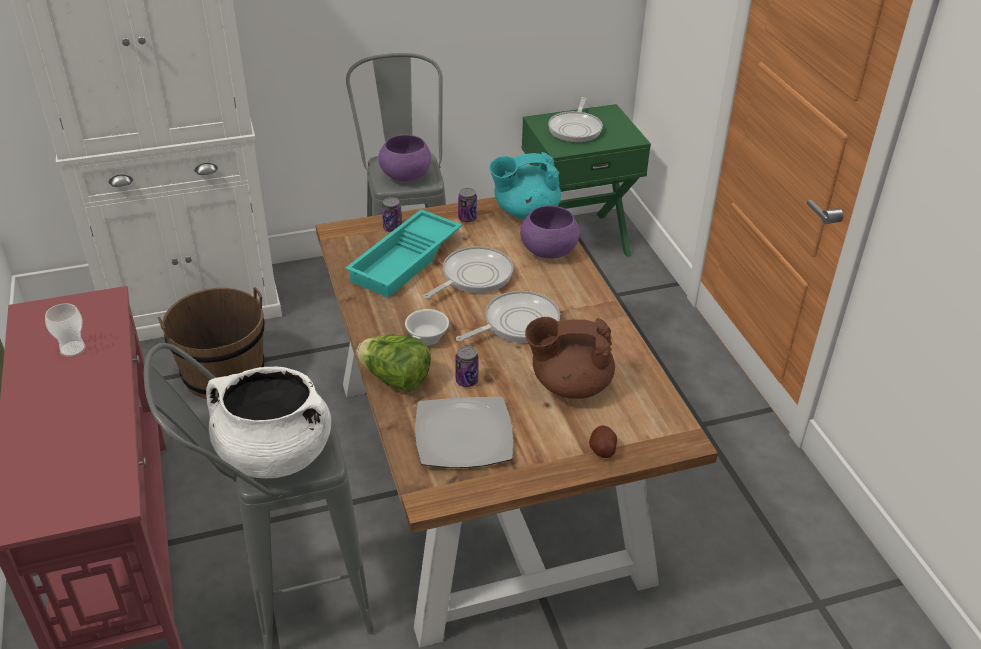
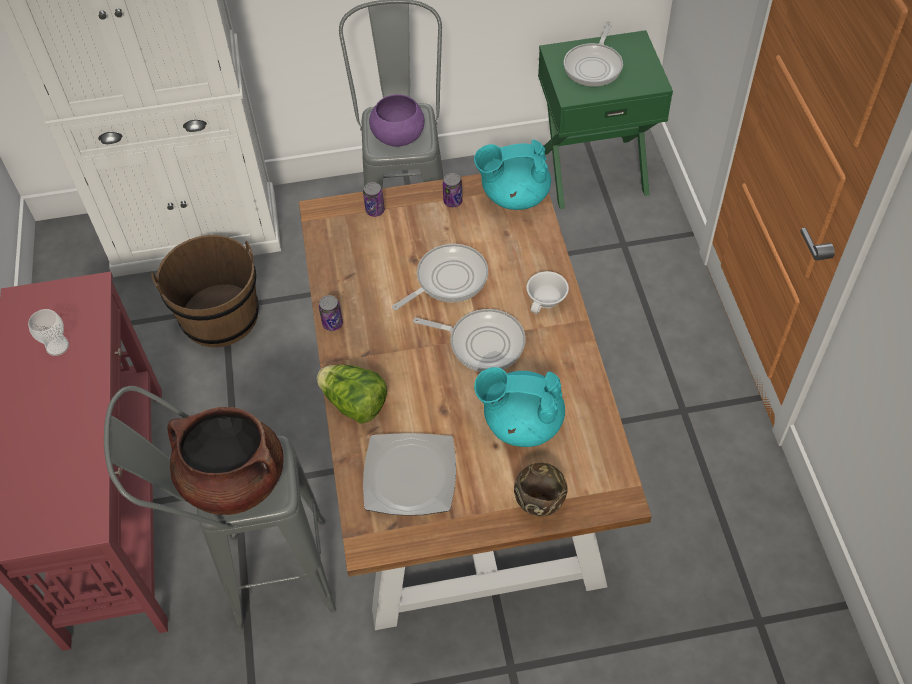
camera: 10 degrees right, 15 degrees up
(274, 454) = (233, 480): white cooking pot -> brown cooking pot
(406, 261) = (383, 254): turquoise tray -> none
(428, 338) = (392, 356): white cup -> white cup (547, 300)
(466, 381) = (422, 411): can -> can (332, 323)
(517, 323) = (482, 343): frying pan -> frying pan turned 45 degrees clockwise
(549, 251) = (529, 251): purple bowl -> none
(569, 384) = (521, 422): brown teapot -> turquoise teapot
(602, 450) = (539, 503): potato -> brown bowl

